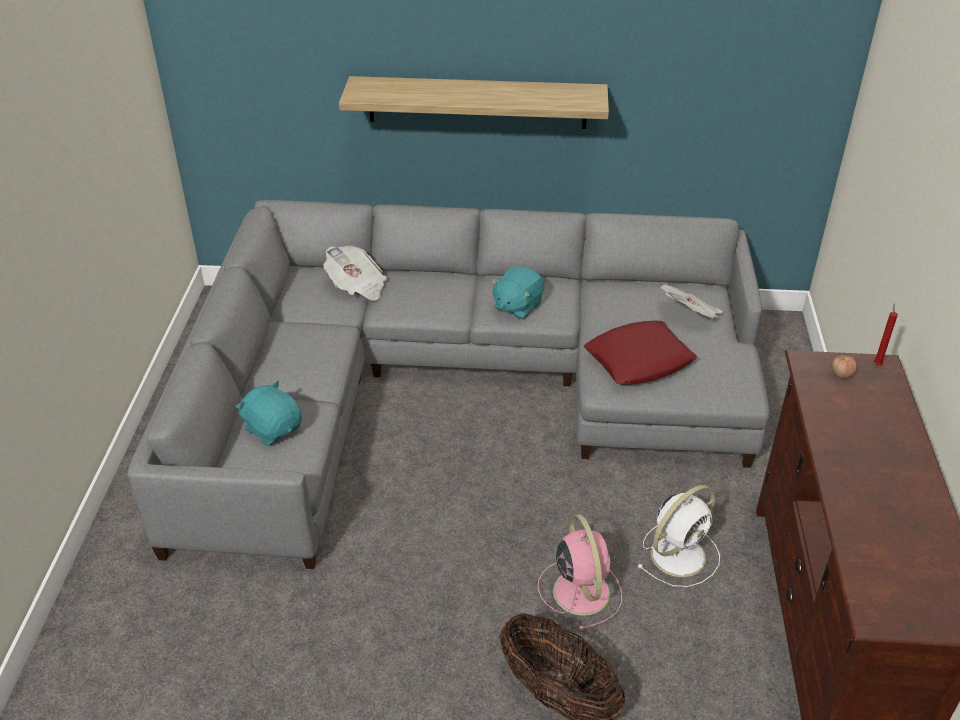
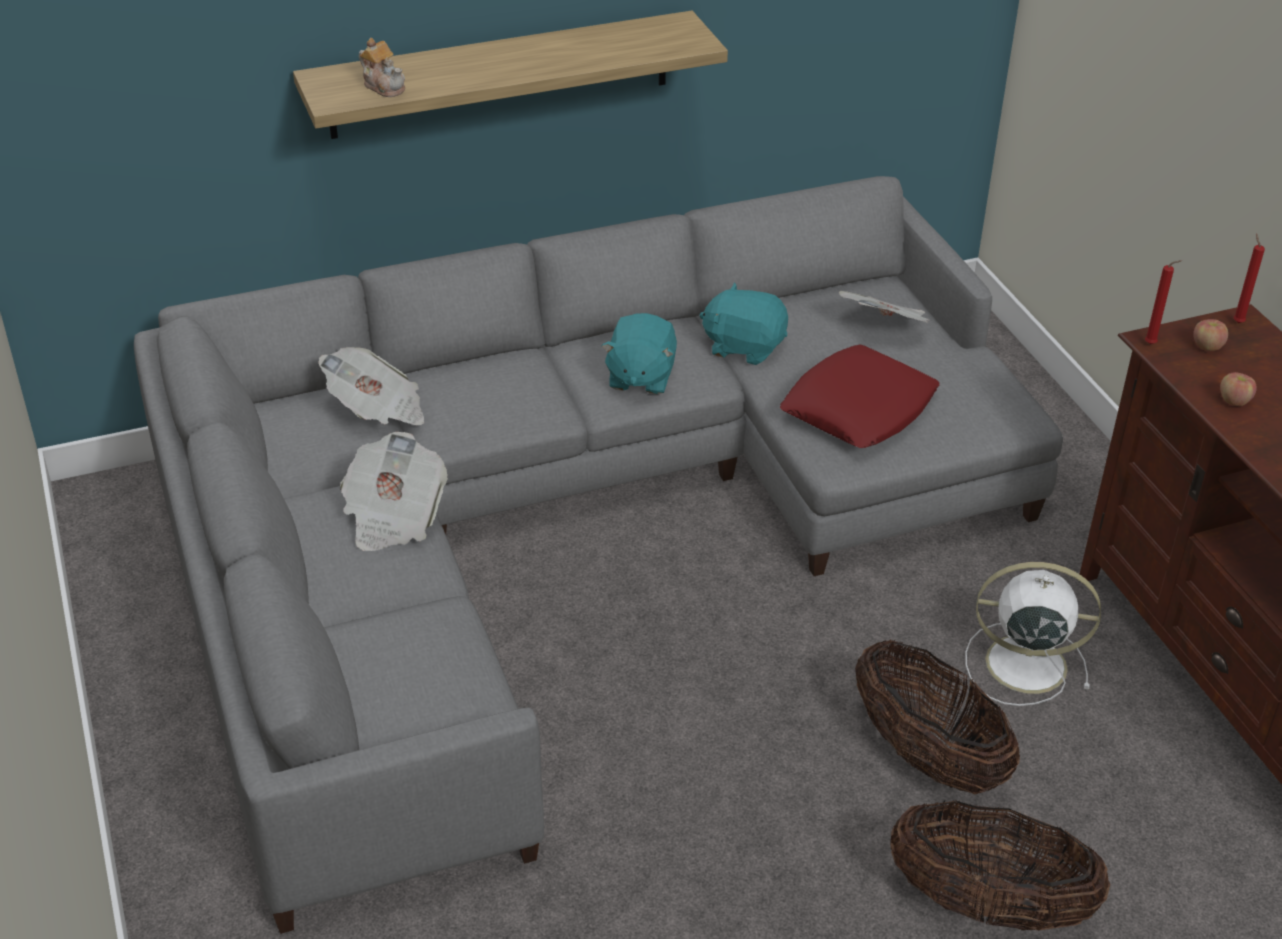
camera: 25 degrees left, 0 degrees up
(273, 429) = (403, 662): turquoise plush toy -> turquoise plush toy (744, 346)
(324, 347) = (393, 516): none -> newspaper
(390, 93) = (384, 86): none -> teapot
(580, 590) = (927, 756): pink fan -> basket
(679, 554) = (1022, 664): white fan -> white fan turned 105 degrees counterclockwise
(802, 363) = (1152, 344): none -> red candle
(833, 415) = (1234, 401): none -> apple

